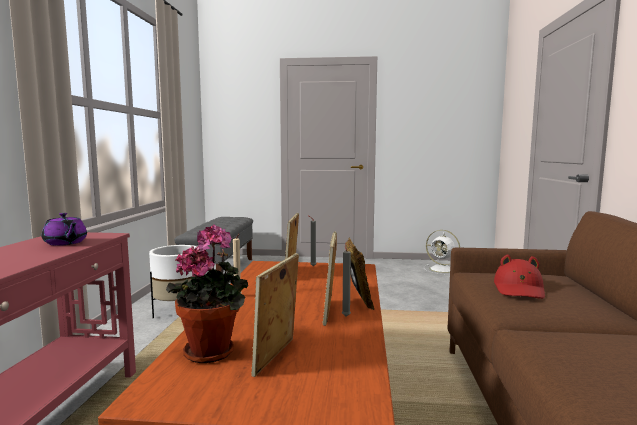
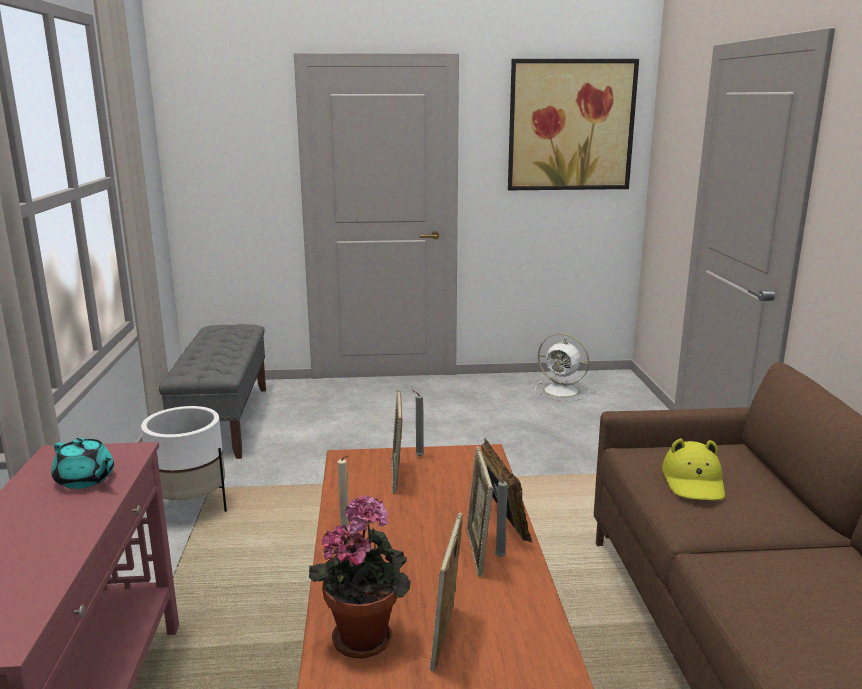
camera: 10 degrees left, 10 degrees up
(65, 243) = (85, 480): purple teapot -> turquoise teapot
(448, 99) = (571, 125): none -> picture
(519, 289) = (694, 482): red hat -> yellow hat

